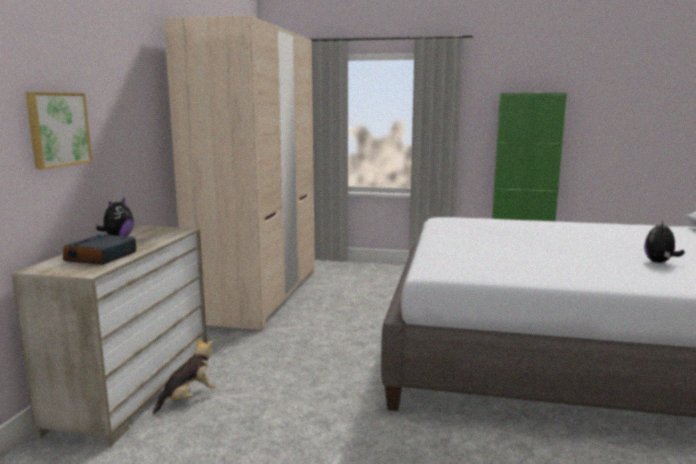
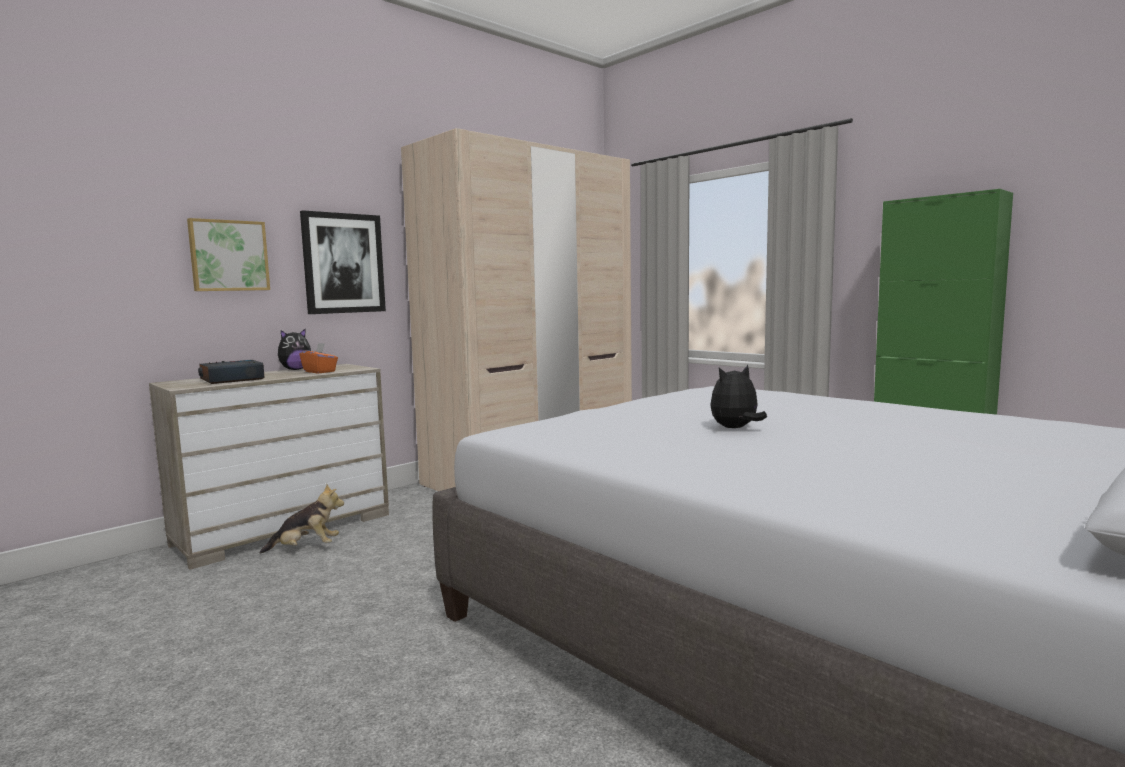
camera: 35 degrees right, 5 degrees down
(130, 130) = (343, 263): none -> picture
(156, 237) = (320, 371): none -> orange tissue box
(659, 262) = (895, 468): plush toy -> plush toy (735, 428)

